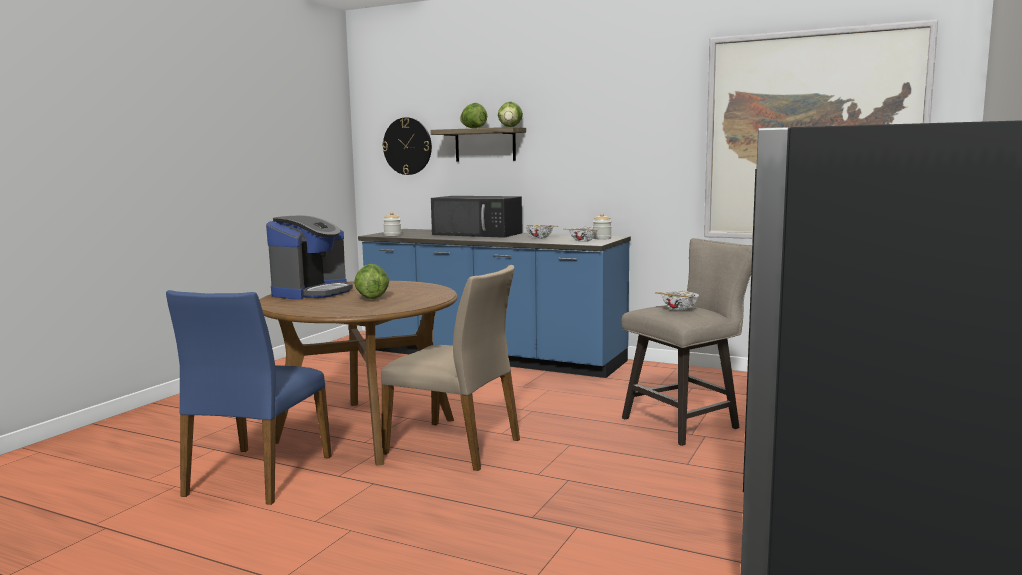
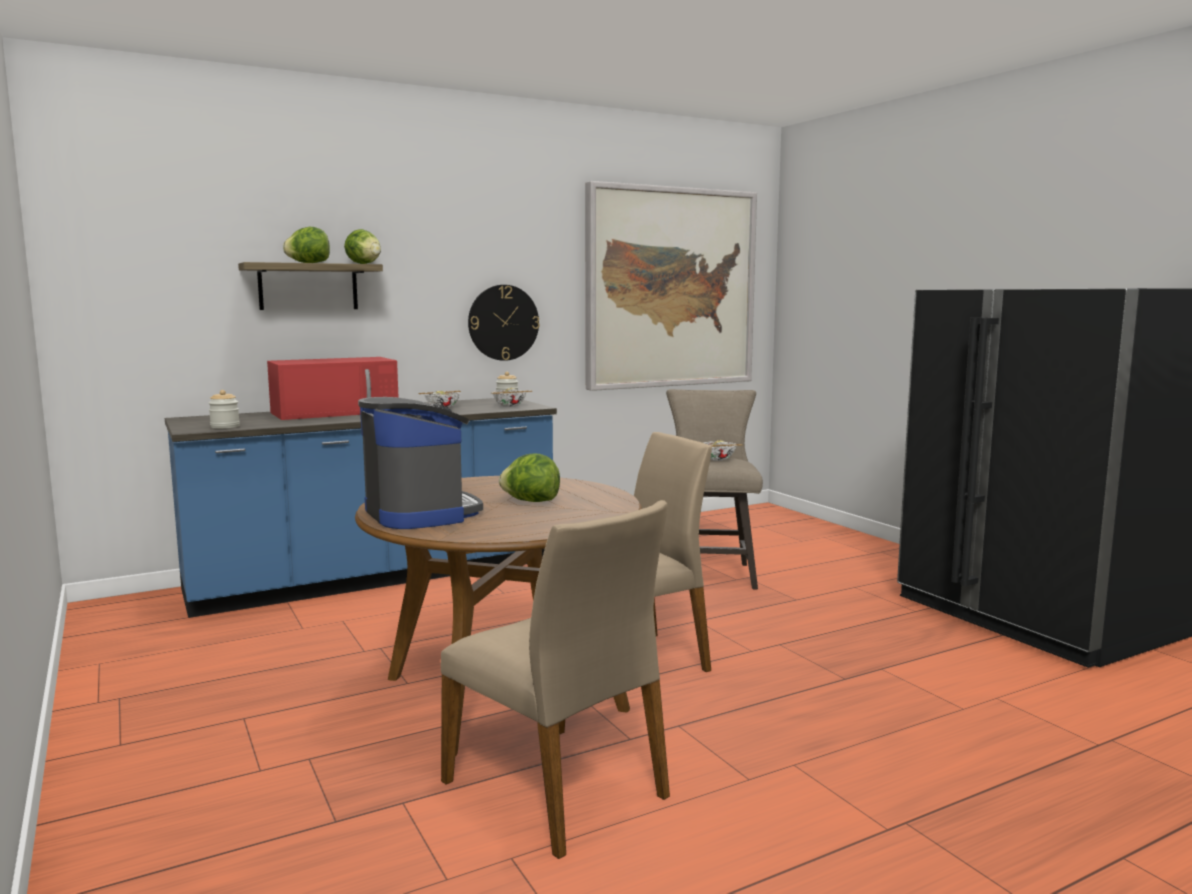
camera: 55 degrees left, 0 degrees up
(257, 475) = (558, 788): blue chair -> beige chair
(407, 146) = (162, 285): wall clock -> wall clock (503, 322)
(478, 234) = (336, 412): black microwave -> red microwave

